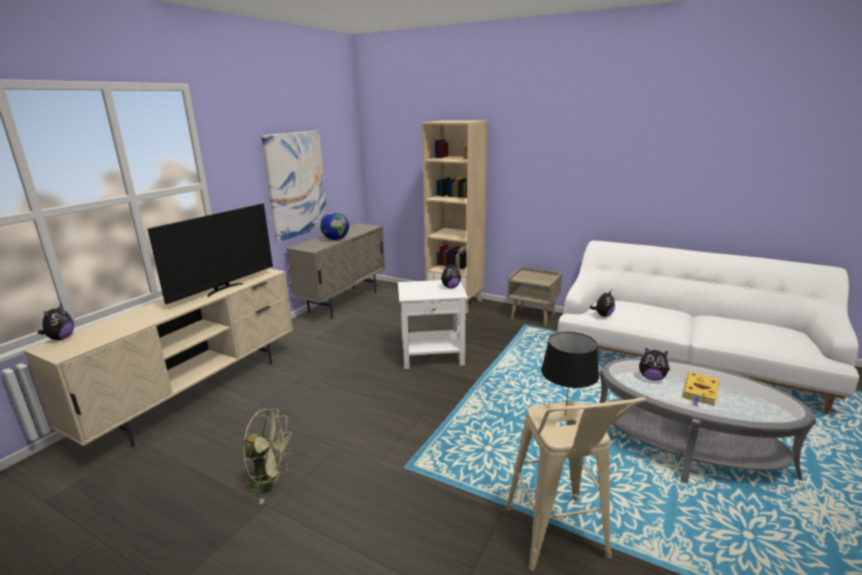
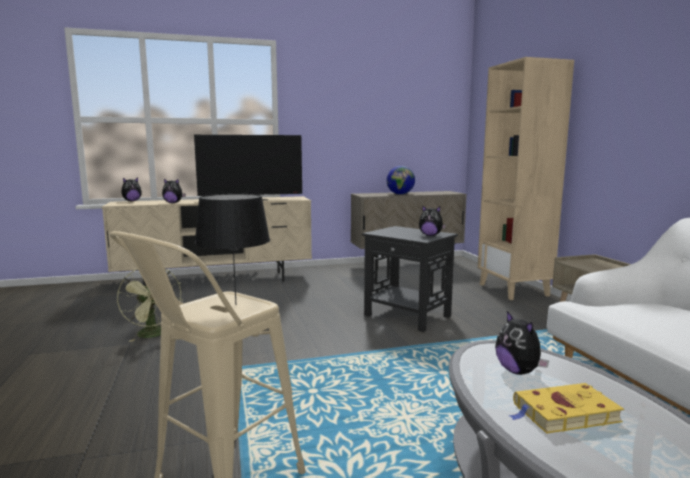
camera: 45 degrees right, 10 degrees down
(296, 184) = (374, 137): picture -> none
(433, 355) = (408, 316): white side table -> black side table
(603, 315) = (613, 312): plush toy -> plush toy (173, 203)

